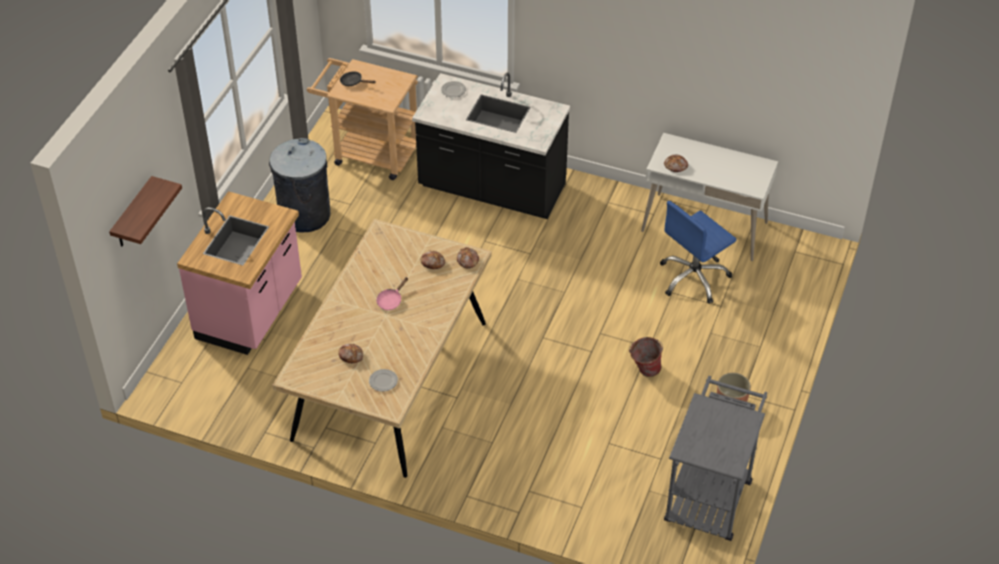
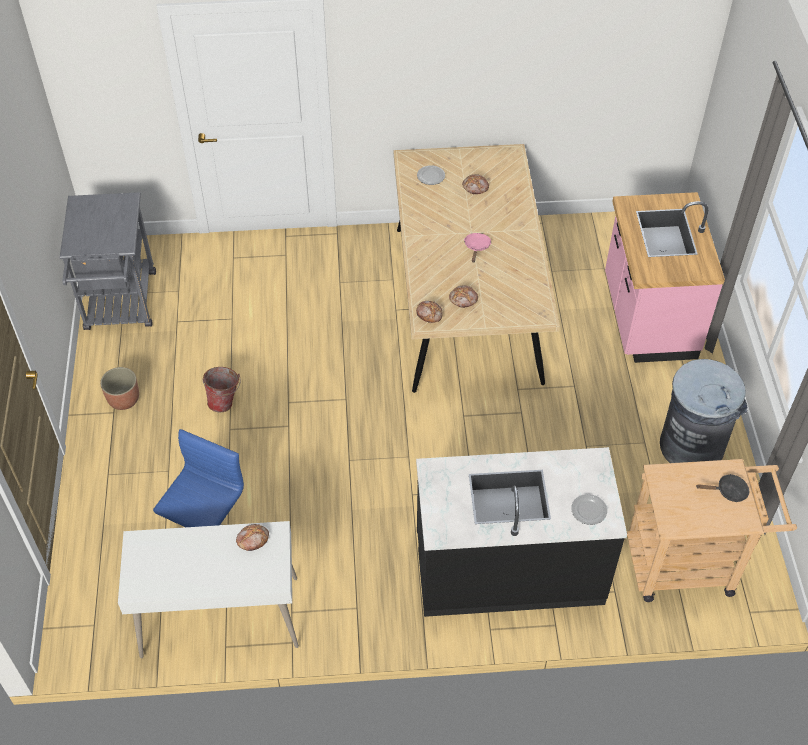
camera: 155 degrees right, 5 degrees up
(133, 214) = (735, 110): shelf -> none

